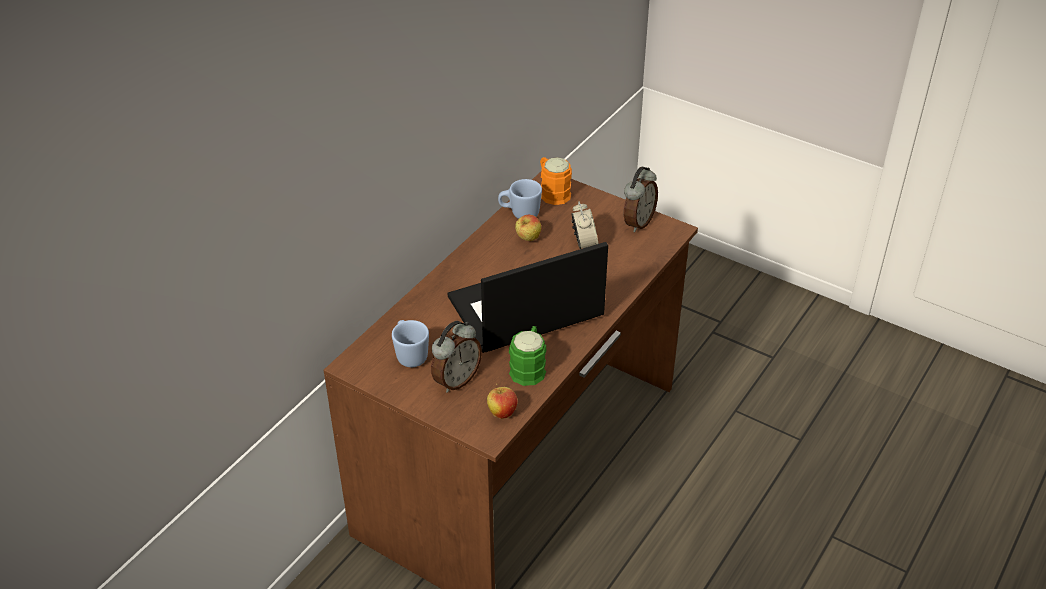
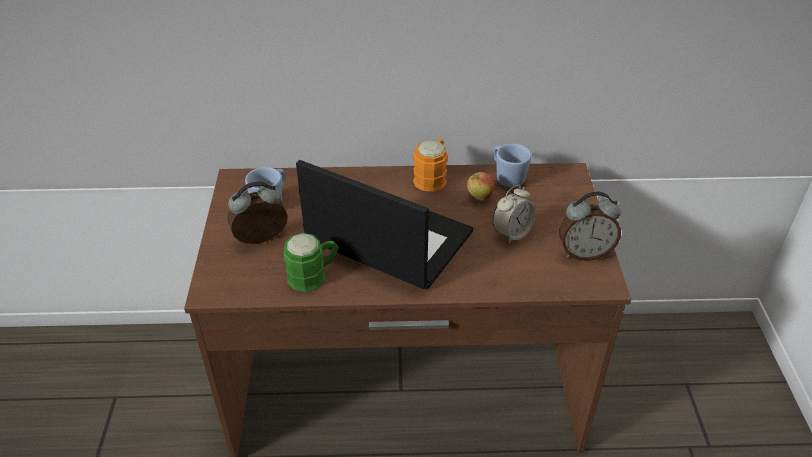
camera: 55 degrees right, 0 degrees up
(456, 380) = (261, 240): alarm clock -> alarm clock turned 150 degrees clockwise
(502, 413) = (242, 286): apple -> none
(552, 192) = (559, 181): orange mug -> orange mug (432, 177)

